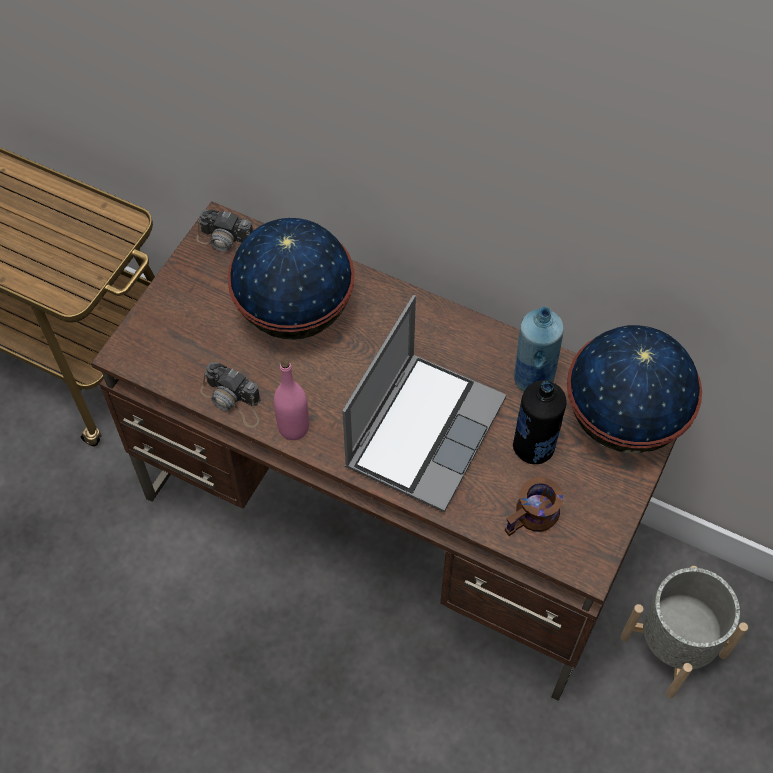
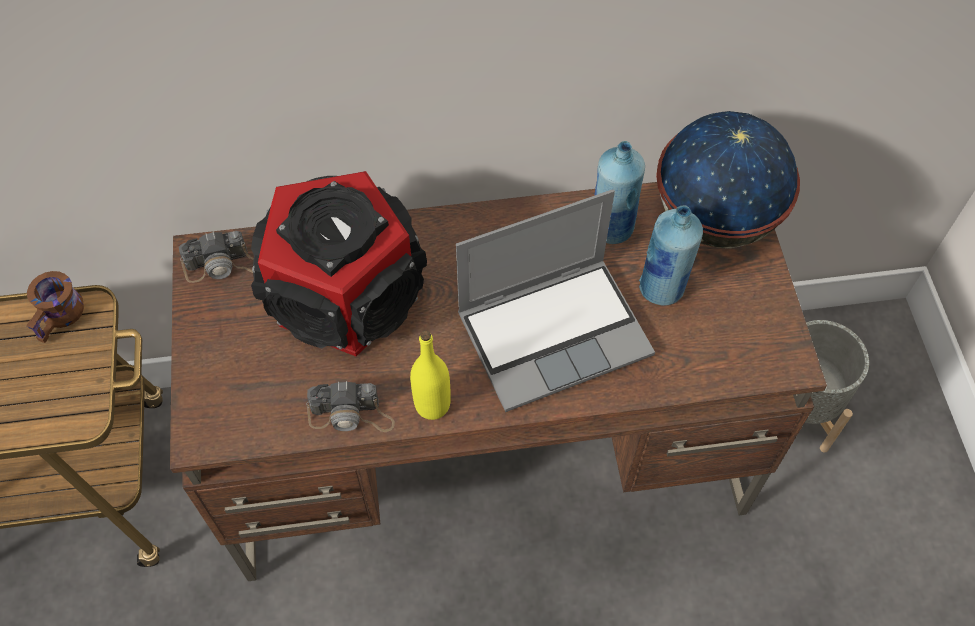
camera: 35 degrees left, 0 degrees up
(293, 428) = (432, 405): pink bottle -> yellow bottle
(295, 312) = (345, 294): globe -> speaker
(424, 430) = (555, 332): laptop -> laptop turned 75 degrees clockwise
(533, 448) = (662, 289): black bottle -> blue bottle
(533, 519) = (713, 352): brown mug -> brown mug (62, 317)

